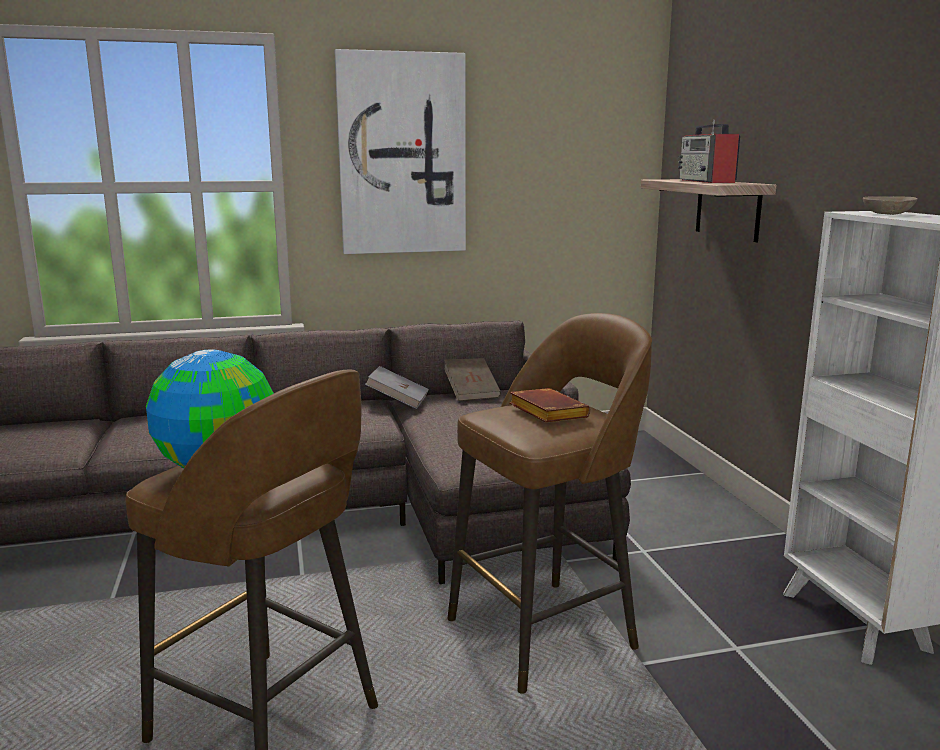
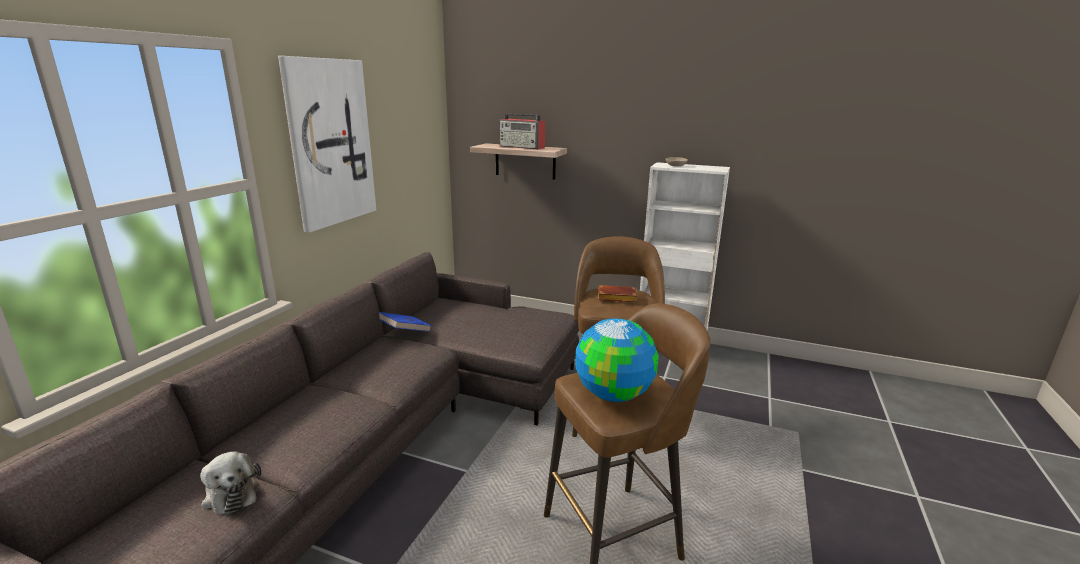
camera: 55 degrees left, 5 degrees up
(55, 441) = (231, 493): none -> plush toy
(398, 401) = (405, 332): grey book -> blue book
(471, 392) = (434, 309): brown book -> none

